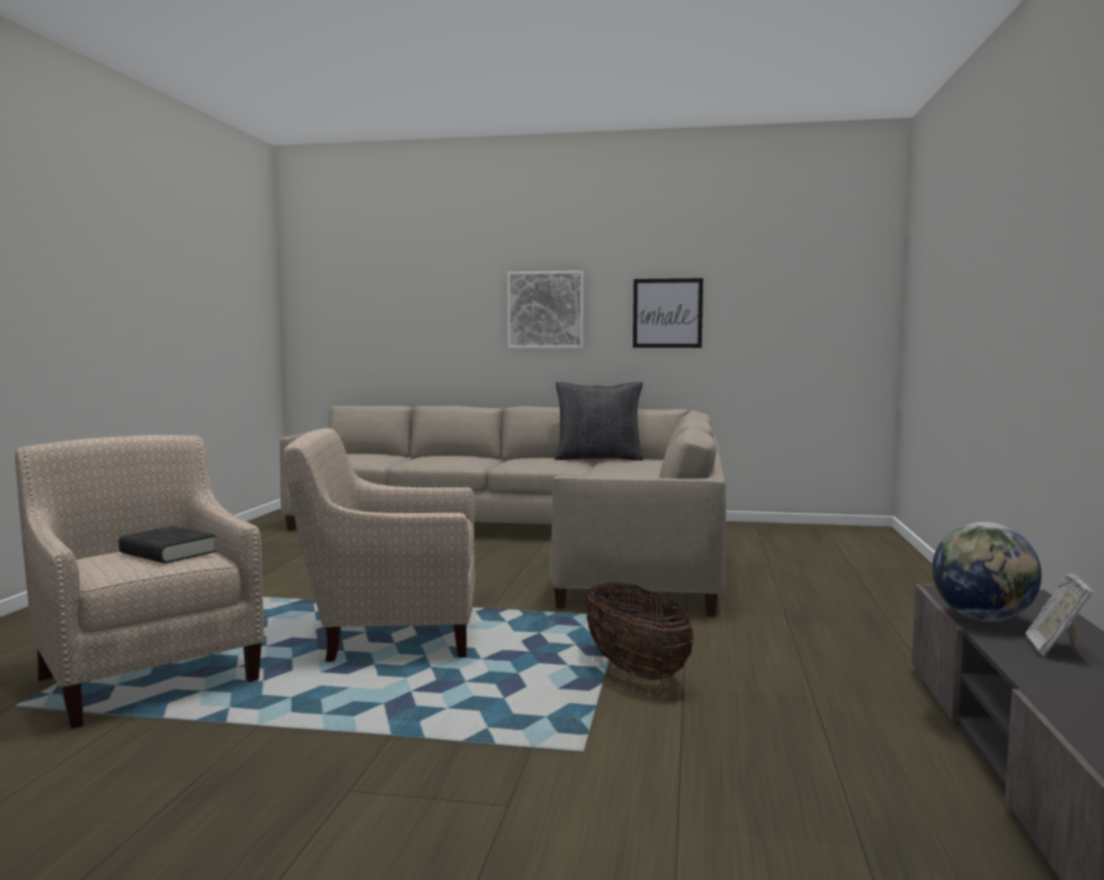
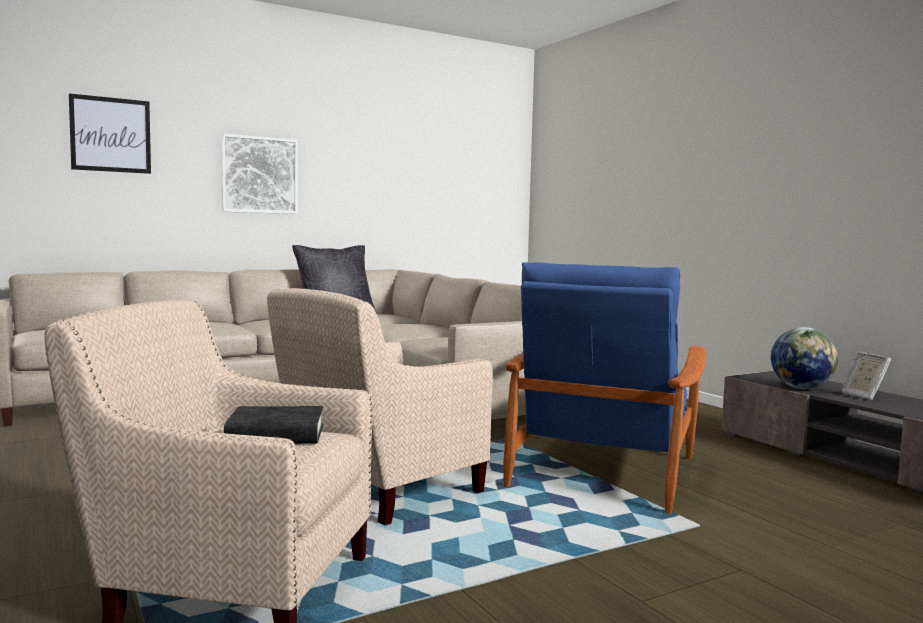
camera: 40 degrees left, 0 degrees up
(635, 670) = (604, 471): basket -> blue armchair
(667, 313) = (369, 185): picture -> picture (110, 134)

